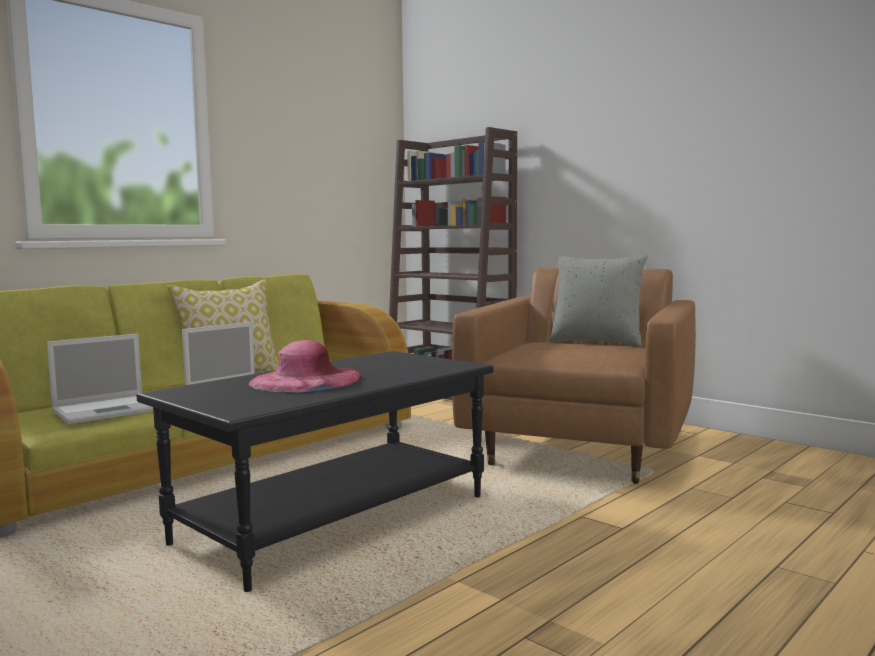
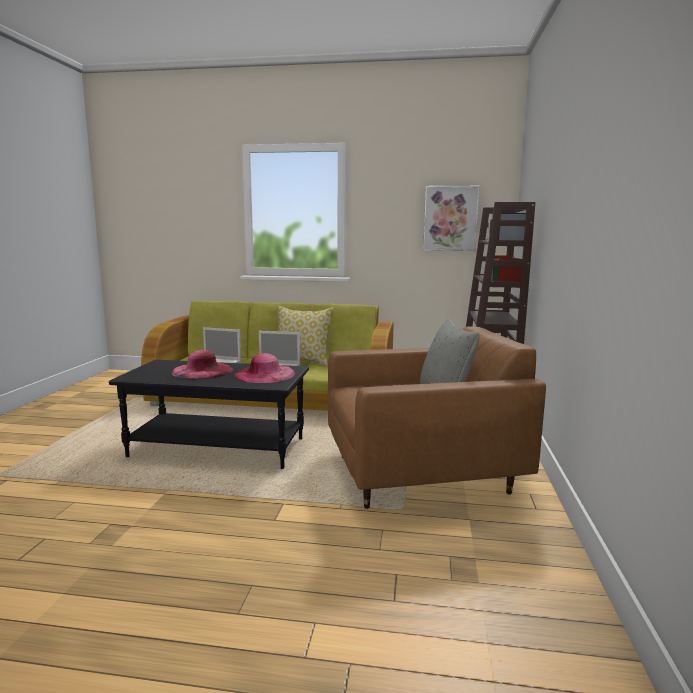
camera: 55 degrees right, 5 degrees up
(342, 153) = (450, 218): none -> picture
(397, 364) = (265, 374): none -> pink hat

